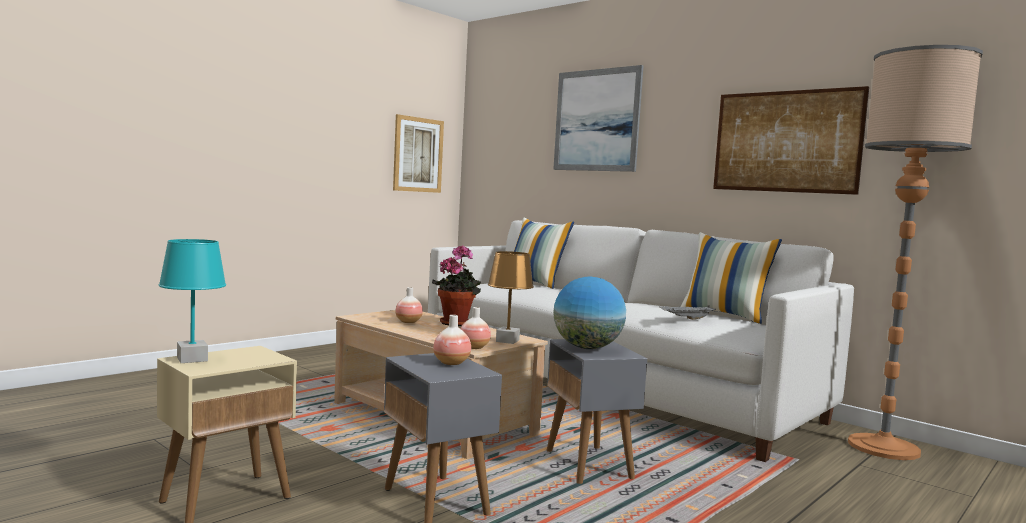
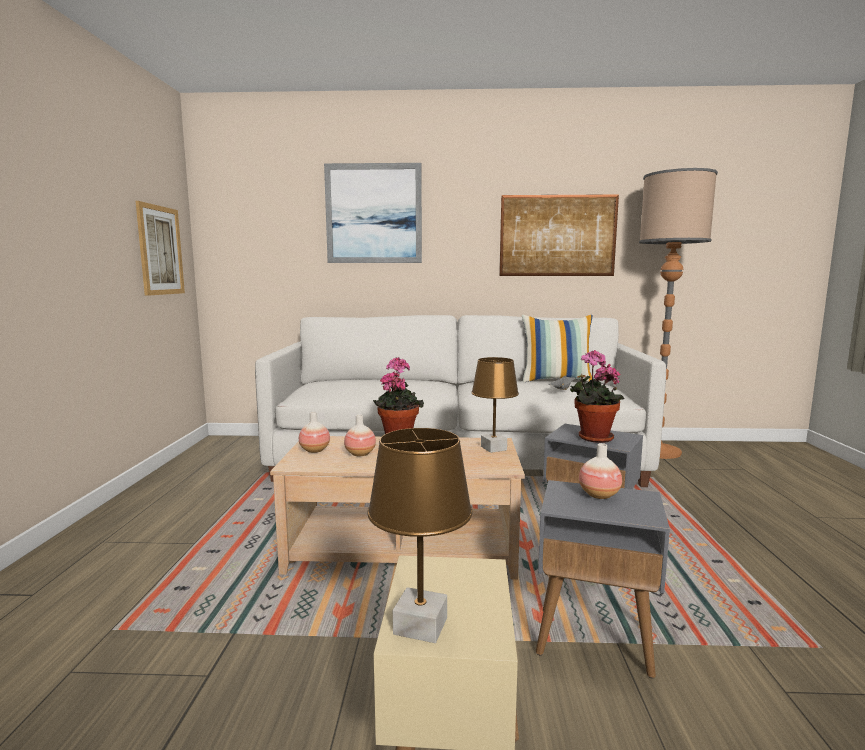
camera: 40 degrees left, 5 degrees up
(192, 359) = (421, 625): turquoise table lamp -> brown table lamp
(474, 347) = (500, 465): vase -> vase (314, 450)
(535, 283) = (356, 379): pillow -> none
(587, 348) = (592, 438): globe -> potted plant

